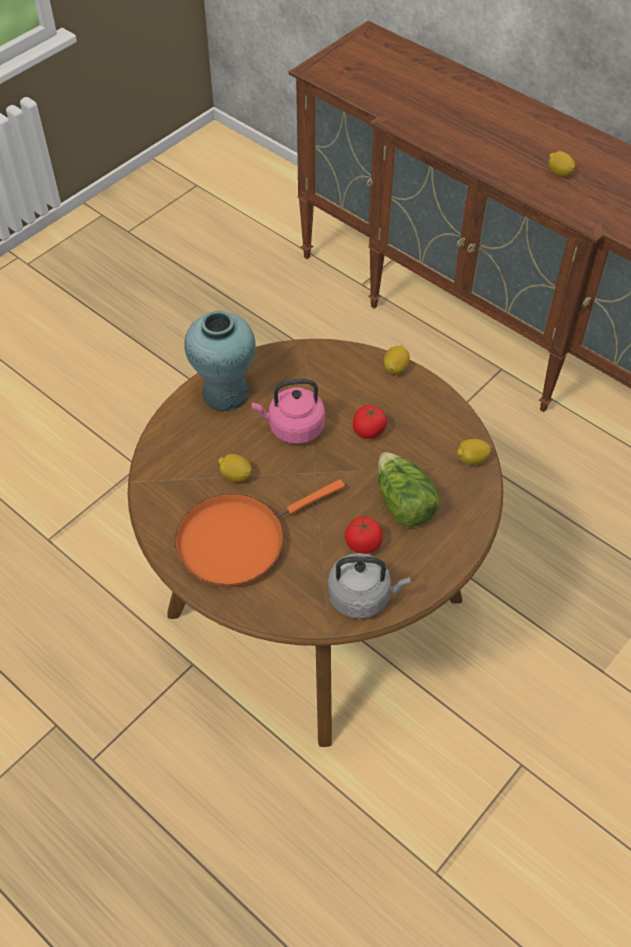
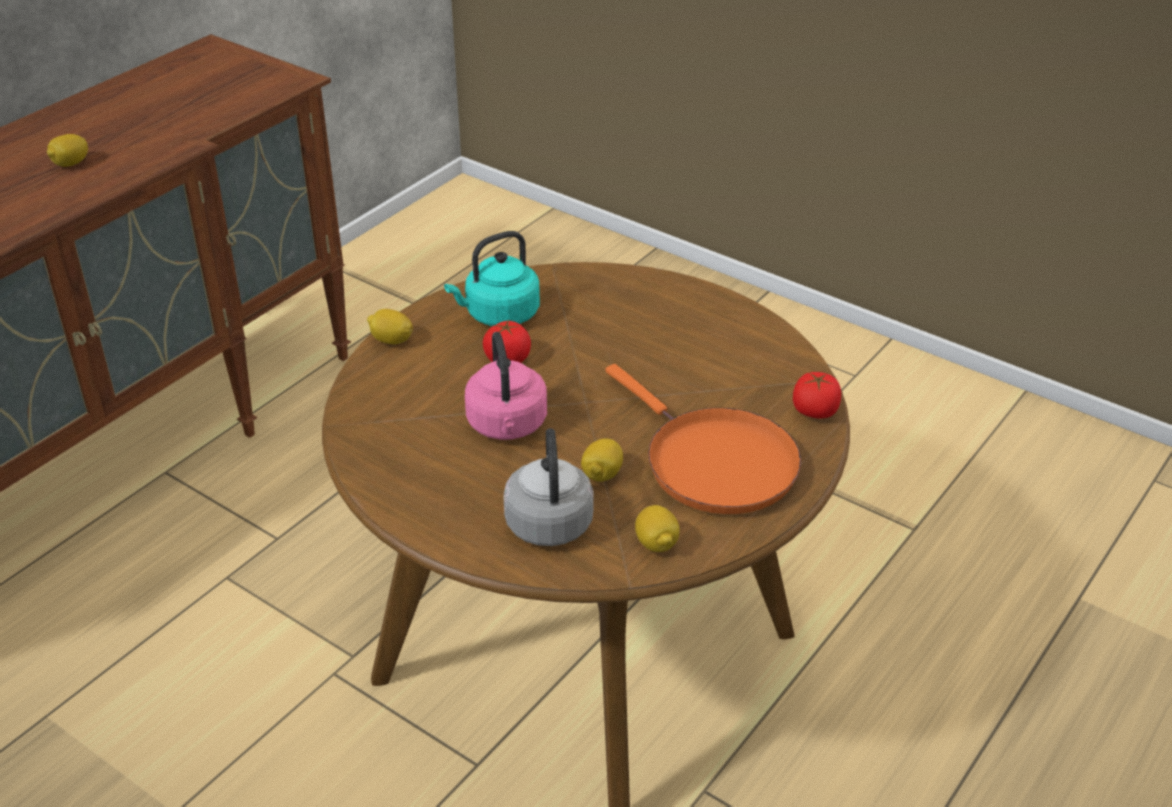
camera: 95 degrees left, 15 degrees down
(225, 393) = (441, 500): turquoise vase -> none
(362, 596) = (770, 355): grey kettle -> grey kettle (549, 520)
(363, 543) = (693, 357): tomato -> tomato (815, 411)
(403, 503) = (624, 329): lettuce -> none
(424, 427) = (499, 315): none -> turquoise kettle
(472, 459) = (548, 280): lemon -> lemon (656, 543)

